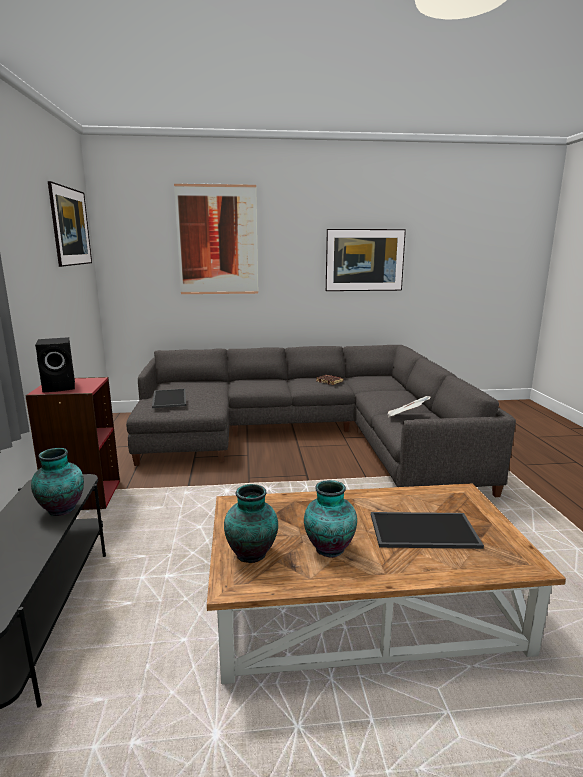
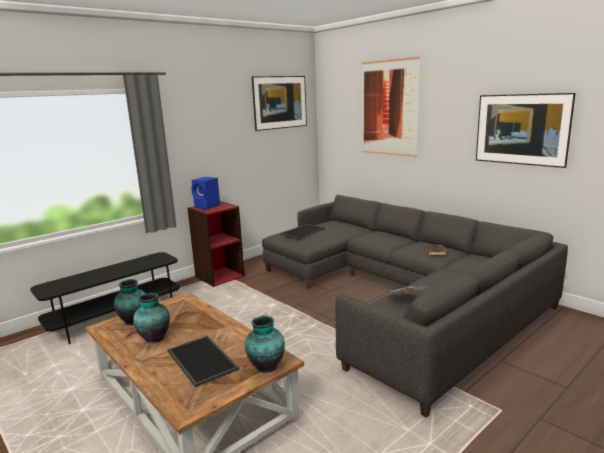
camera: 55 degrees right, 0 degrees up
(61, 387) = (207, 206): black speaker -> blue speaker
(61, 510) = (136, 269): vase -> vase (265, 367)

